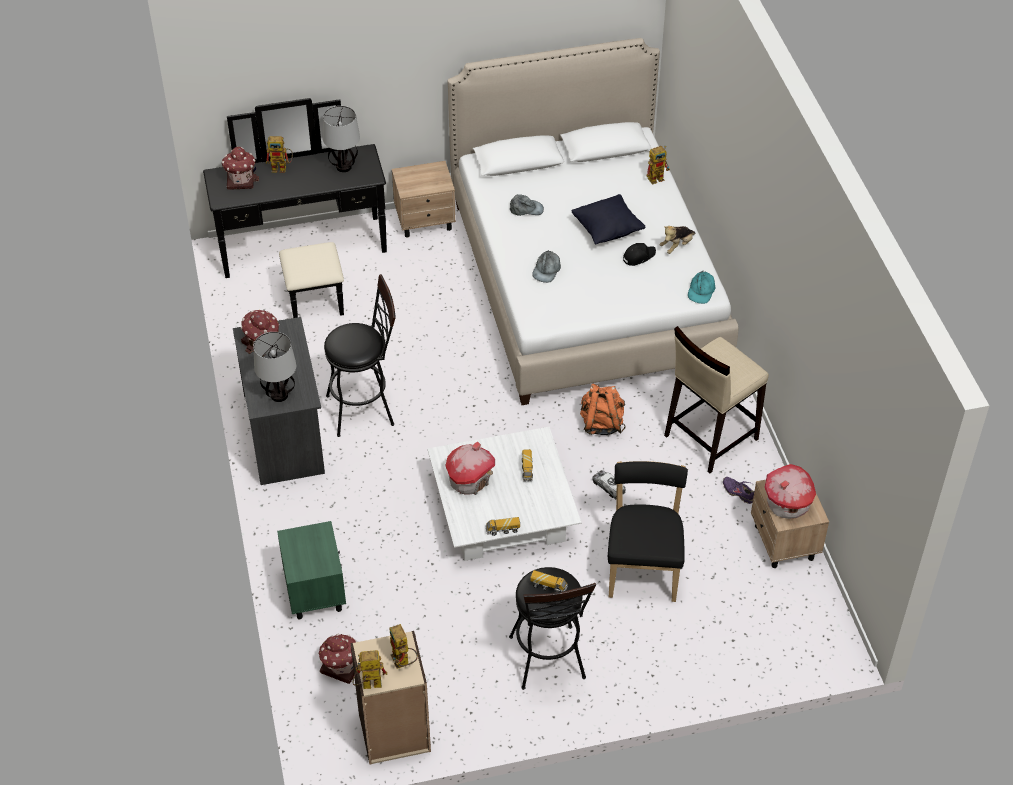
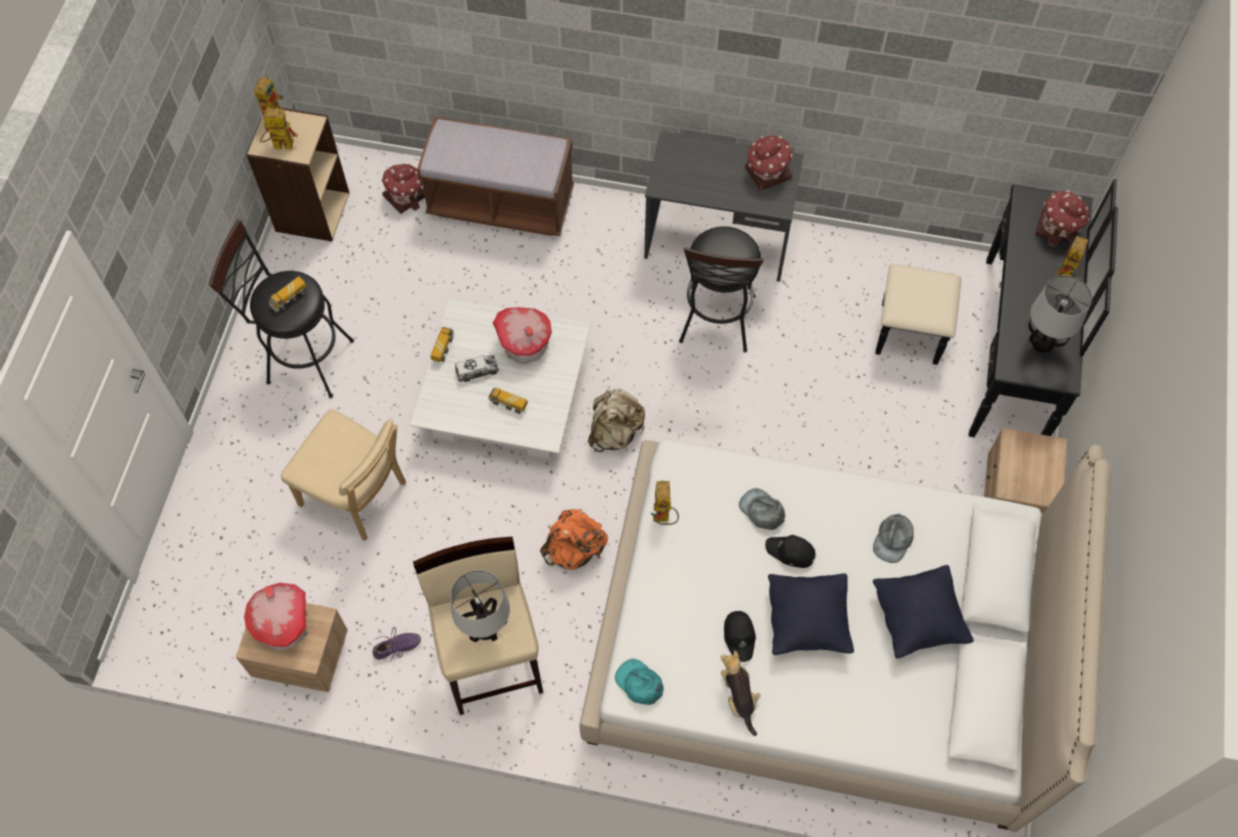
camera: 115 degrees right, 15 degrees up
(279, 395) = (679, 165): table lamp -> table lamp (485, 629)
(315, 591) = (501, 203): green nightstand -> brown bench
(494, 435) = (615, 432): none -> beige backpack
(567, 249) = (791, 552): none -> black cap
(572, 186) = (918, 618): none -> black pillow
(608, 487) = (480, 513): toy truck -> toy truck (477, 371)
(643, 568) = (357, 496): black chair -> beige chair
(658, 177) = (892, 745): toy robot -> toy robot (663, 517)

